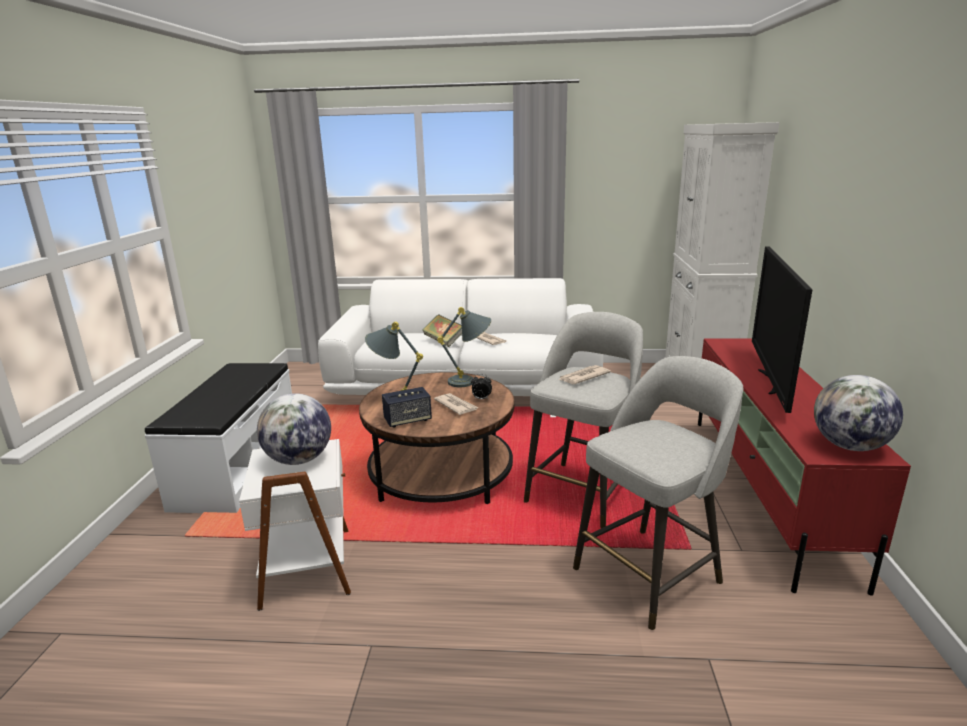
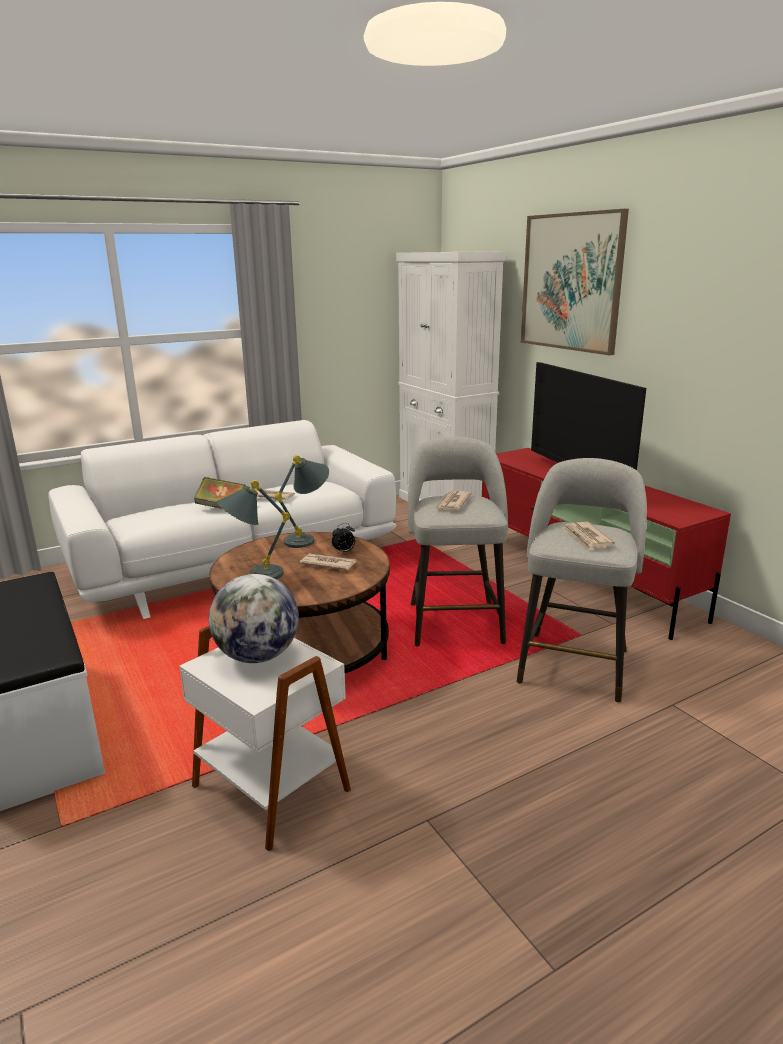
camera: 35 degrees left, 0 degrees up
(407, 420) = (299, 590): speaker -> none
(655, 443) = (587, 538): none -> newspaper
(823, 158) = (571, 282): none -> picture
(849, 446) = (685, 510): globe -> none

